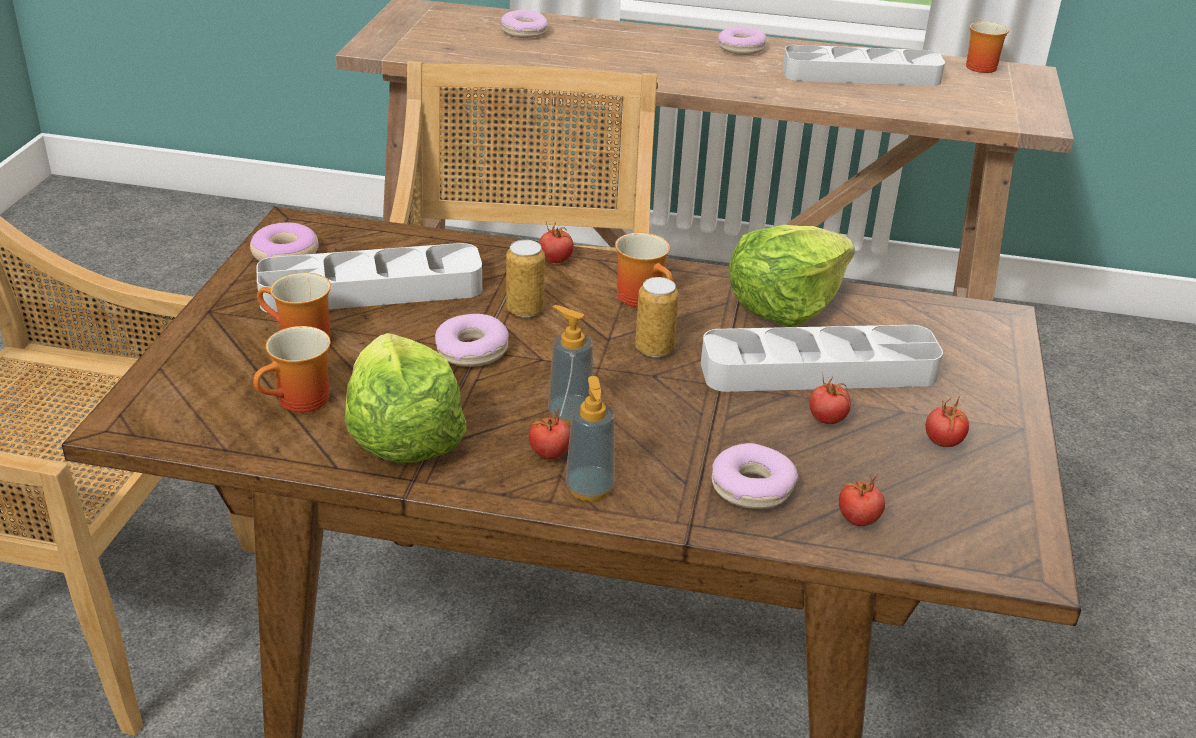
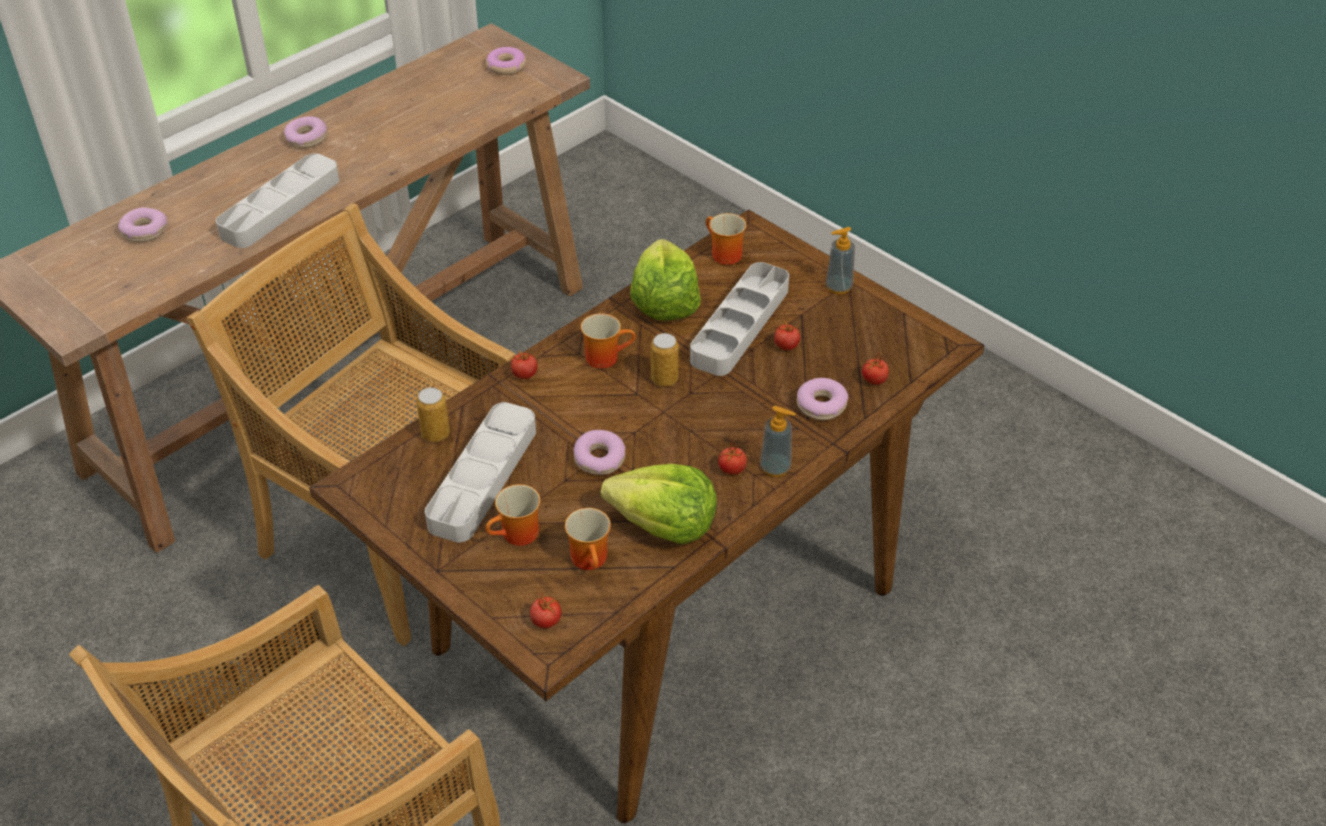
camera: 55 degrees left, 10 degrees up
(285, 254) = (392, 504): donut -> donut (506, 66)
(525, 310) = (572, 415): can -> can (435, 434)
(570, 414) = (701, 445): soap dispenser -> soap dispenser (838, 287)
(861, 75) = (412, 109): grey tray -> grey tray (280, 207)
(943, 442) = (838, 315): tomato -> tomato (546, 621)
(978, 66) = (455, 52): mug -> mug (722, 255)

